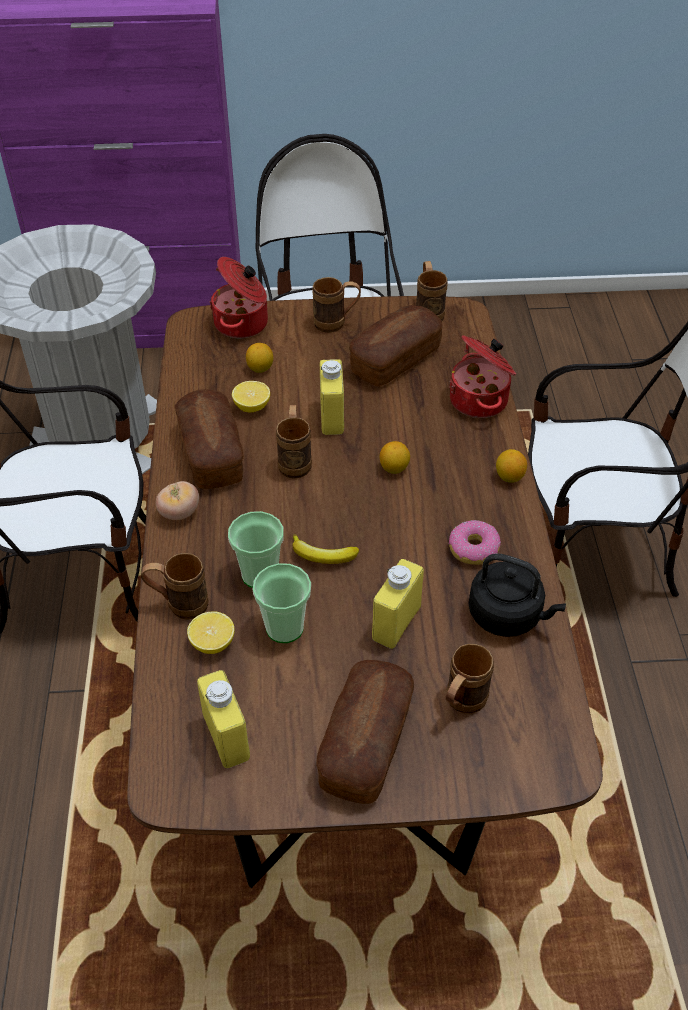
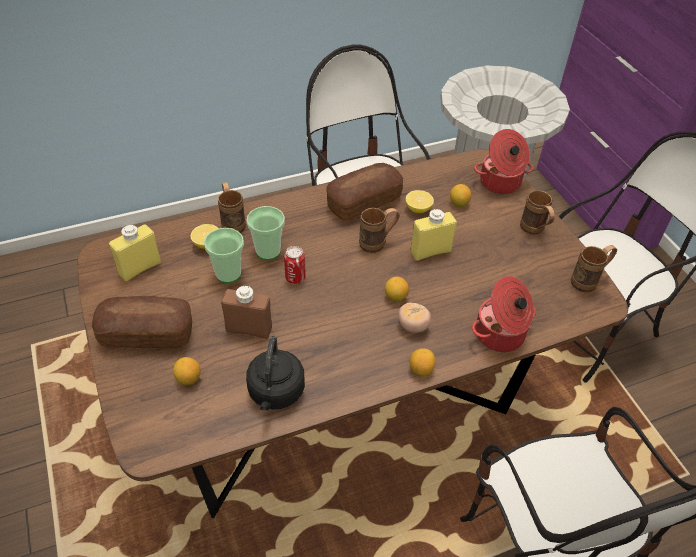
camera: 70 degrees right, 0 degrees up
(179, 513) = (305, 202): tomato -> tomato (413, 326)
(322, 556) = (295, 277): banana -> can
(395, 360) = (515, 273): bread -> none
(396, 623) = (249, 329): yellow bottle -> brown bottle
(461, 704) = (188, 379): brown mug -> lemon
(473, 548) = (334, 360): donut -> none

